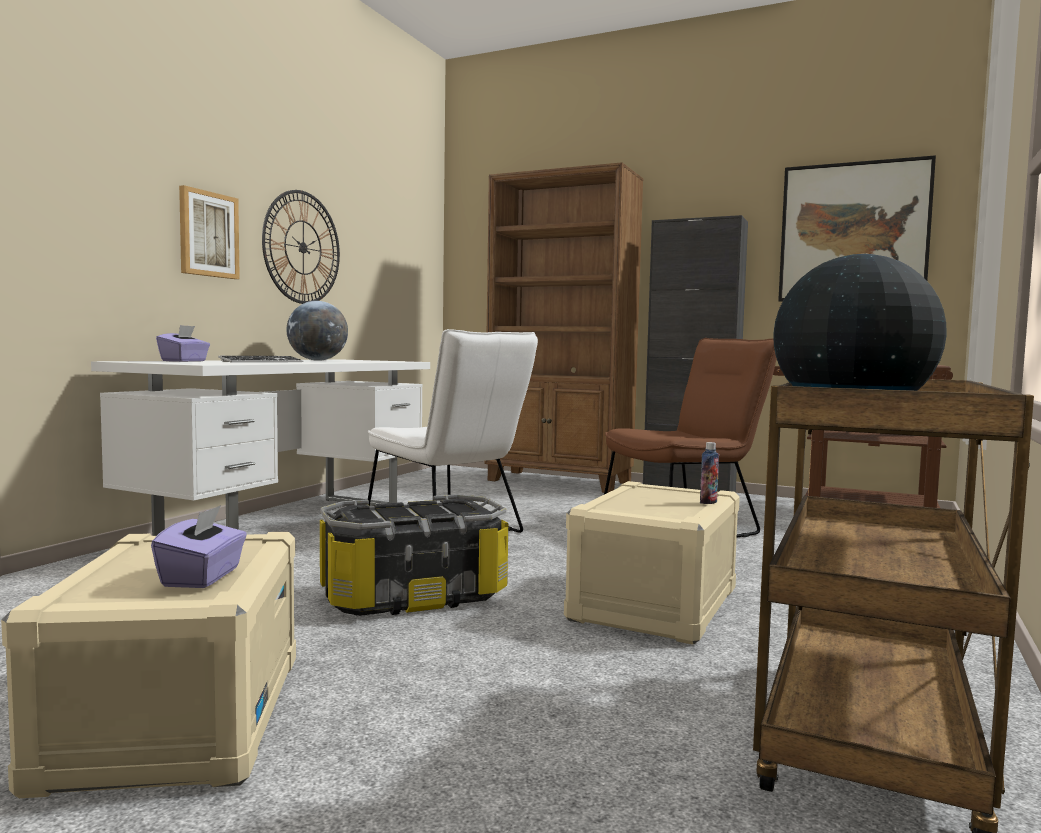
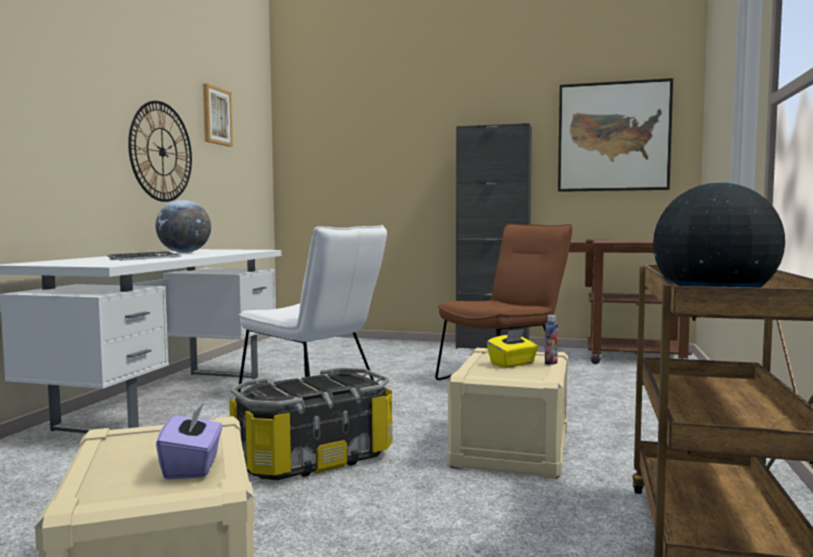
camera: 10 degrees left, 0 degrees up
(184, 361) = (75, 260): purple tissue box -> none
(208, 234) = (83, 143): picture -> picture (216, 116)
(559, 482) = (385, 345): brown bookcase -> none
(659, 501) = (512, 364): none -> yellow tissue box

